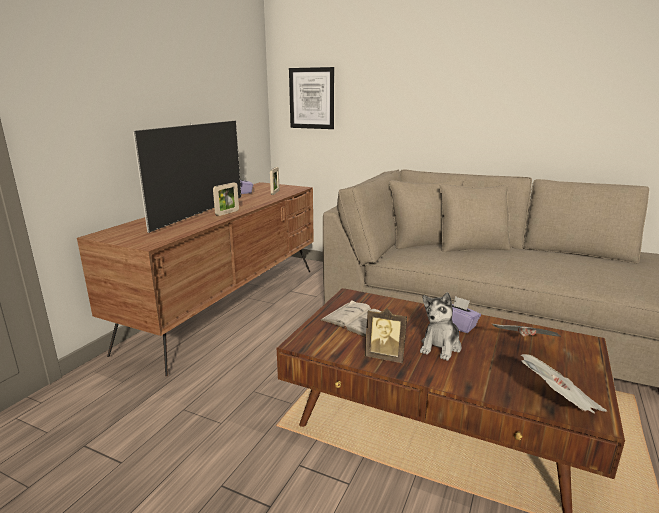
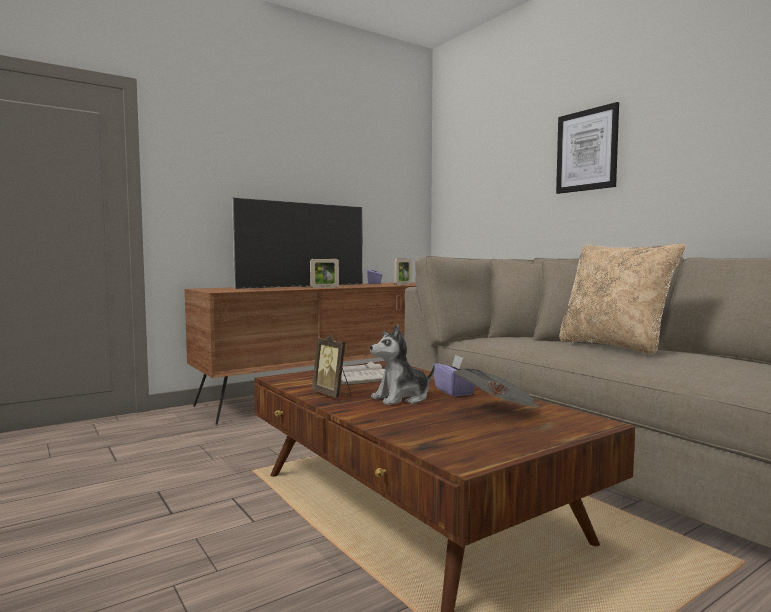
camera: 30 degrees right, 15 degrees down
(312, 98) = (466, 193): picture -> picture (587, 150)
(511, 257) = (613, 348): none -> beige pillow
(558, 402) = (445, 446): newspaper -> none

